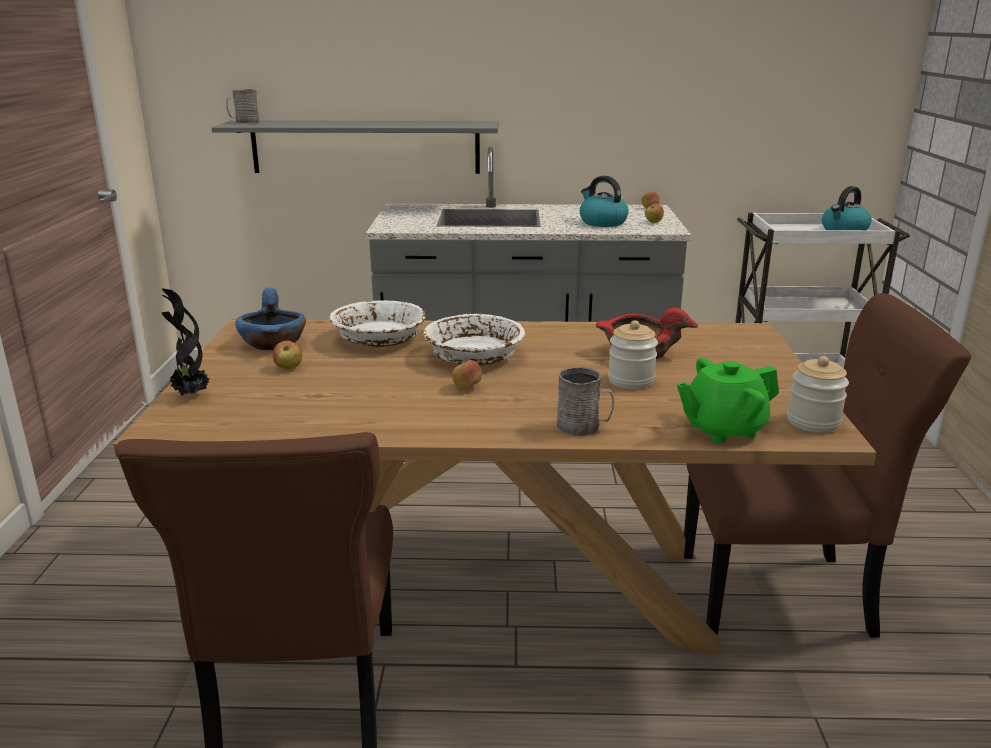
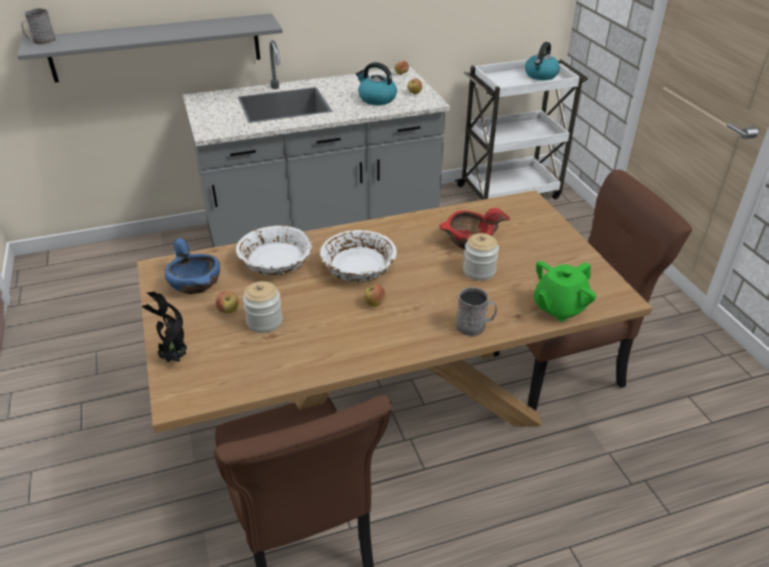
camera: 20 degrees left, 15 degrees up
(813, 422) = (607, 288): jar -> jar (264, 322)

